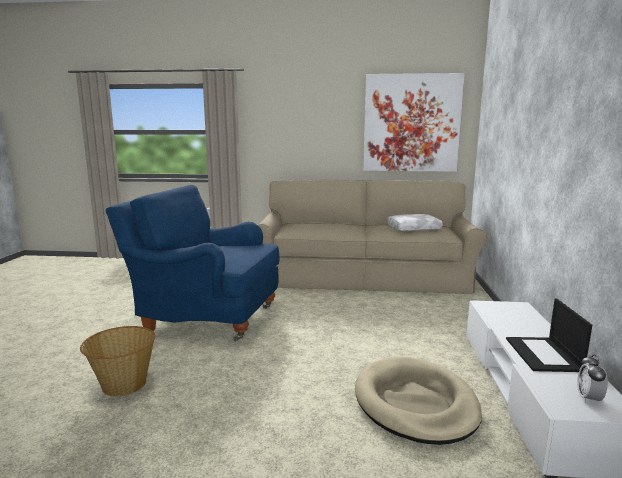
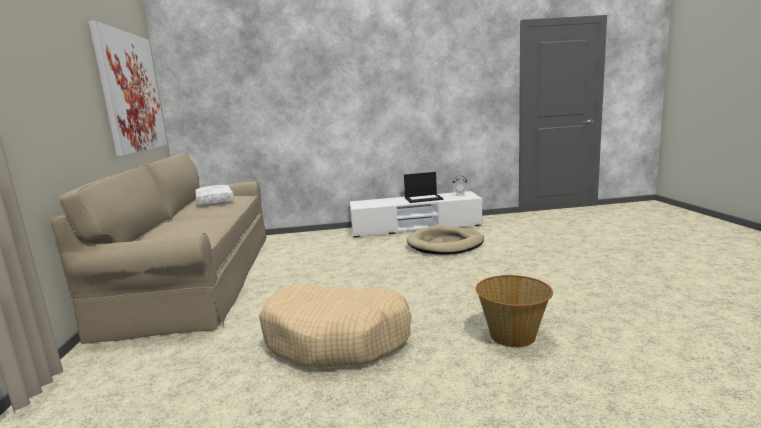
camera: 100 degrees left, 0 degrees up
(206, 318) = (337, 339): blue armchair -> beige dog bed

